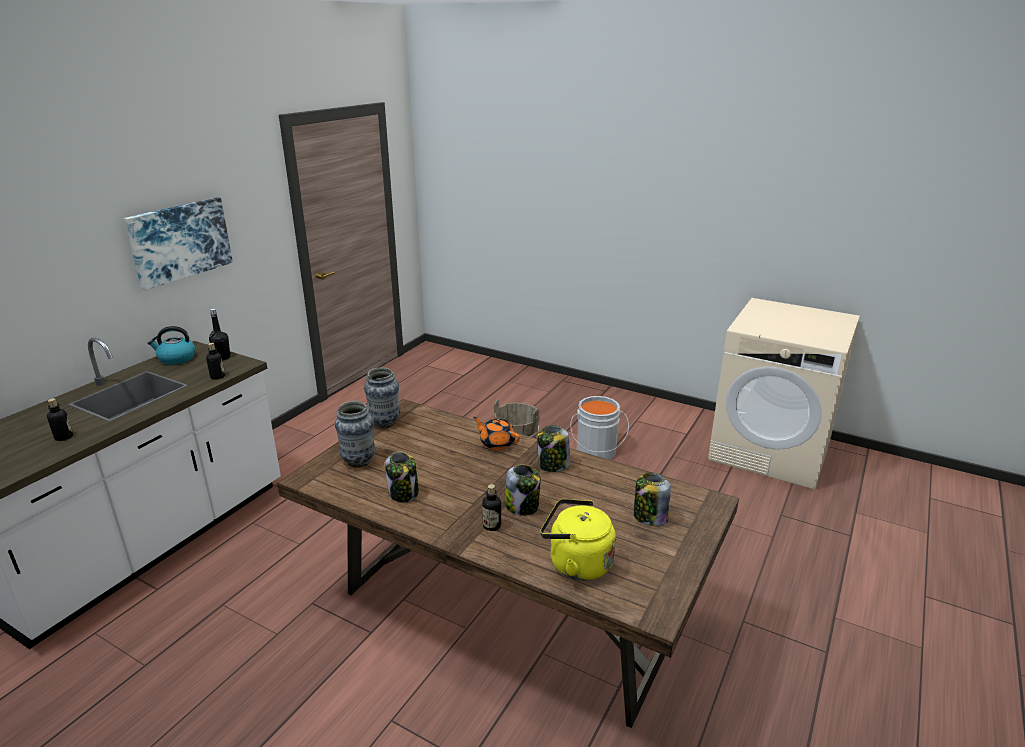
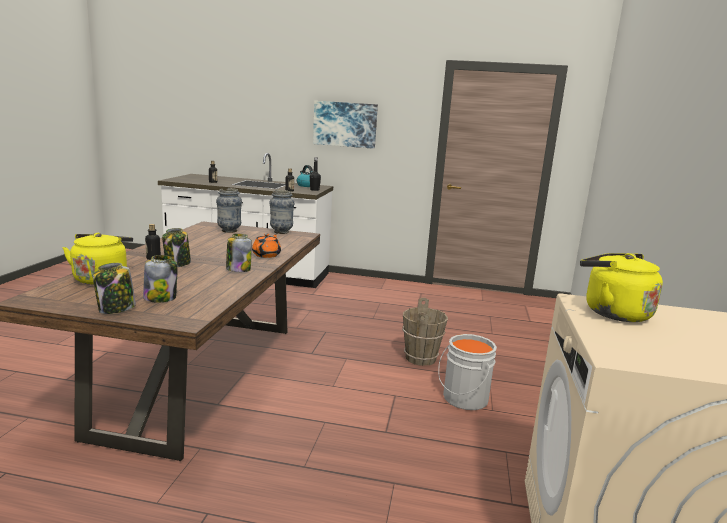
camera: 70 degrees right, 10 degrees down
(404, 493) = (193, 240): jar -> jar (116, 309)
(762, 325) = (612, 312): none -> yellow kettle

